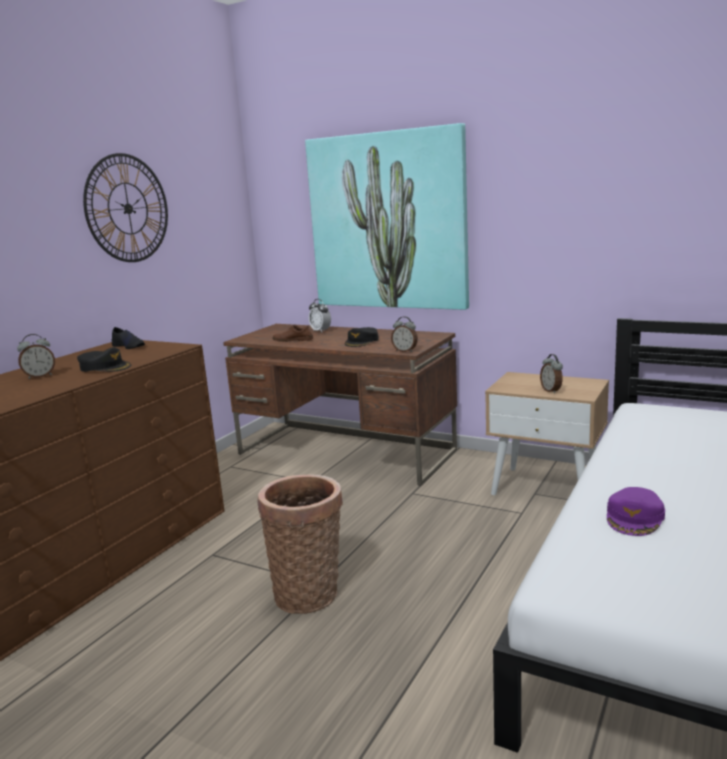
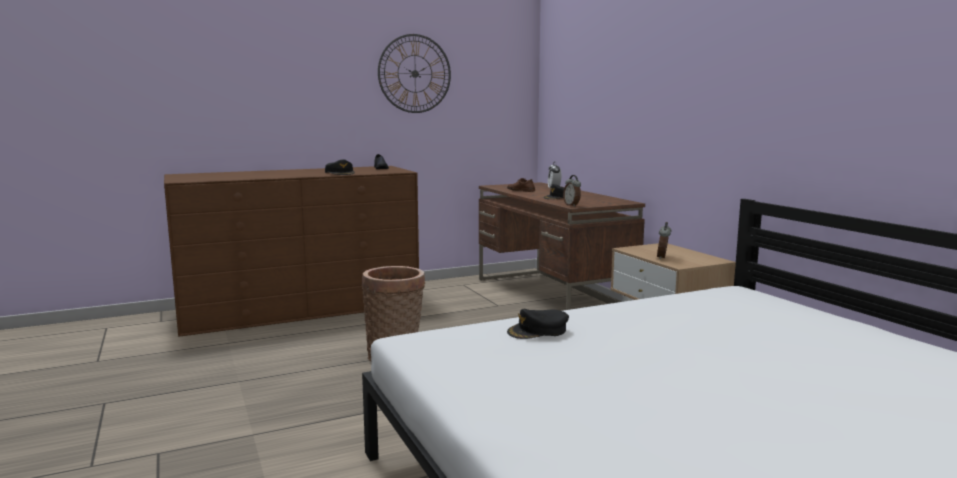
camera: 35 degrees right, 5 degrees down
(40, 376) = (303, 172): alarm clock -> none
(388, 221) = (614, 98): picture -> none
(635, 518) = (538, 331): purple cap -> black cap

